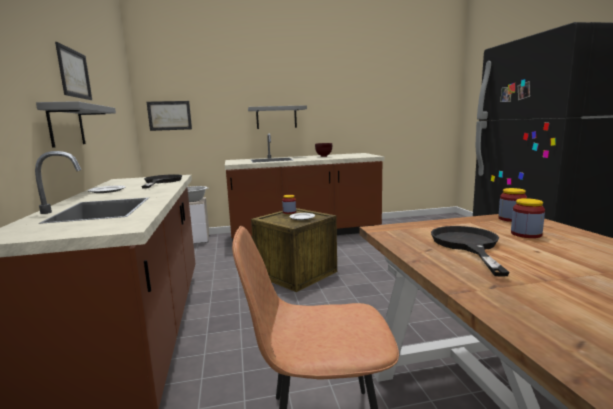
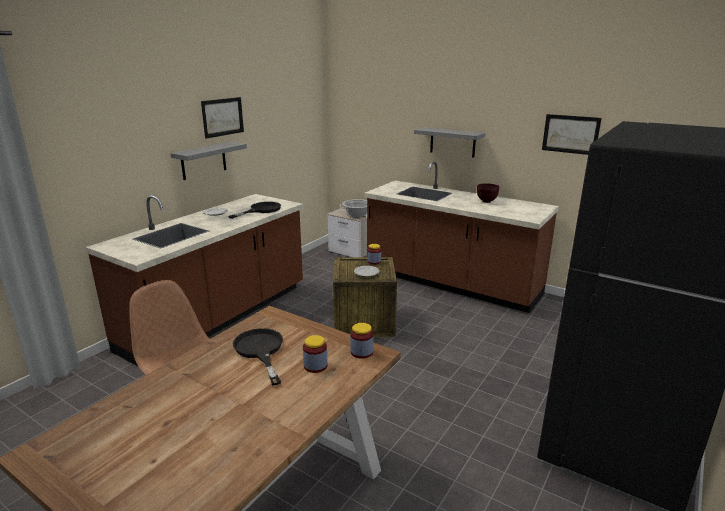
camera: 45 degrees right, 10 degrees up
(169, 115) = (353, 126): picture -> picture (570, 134)
(467, 245) = (260, 351): black frying pan -> black frying pan turned 75 degrees counterclockwise

